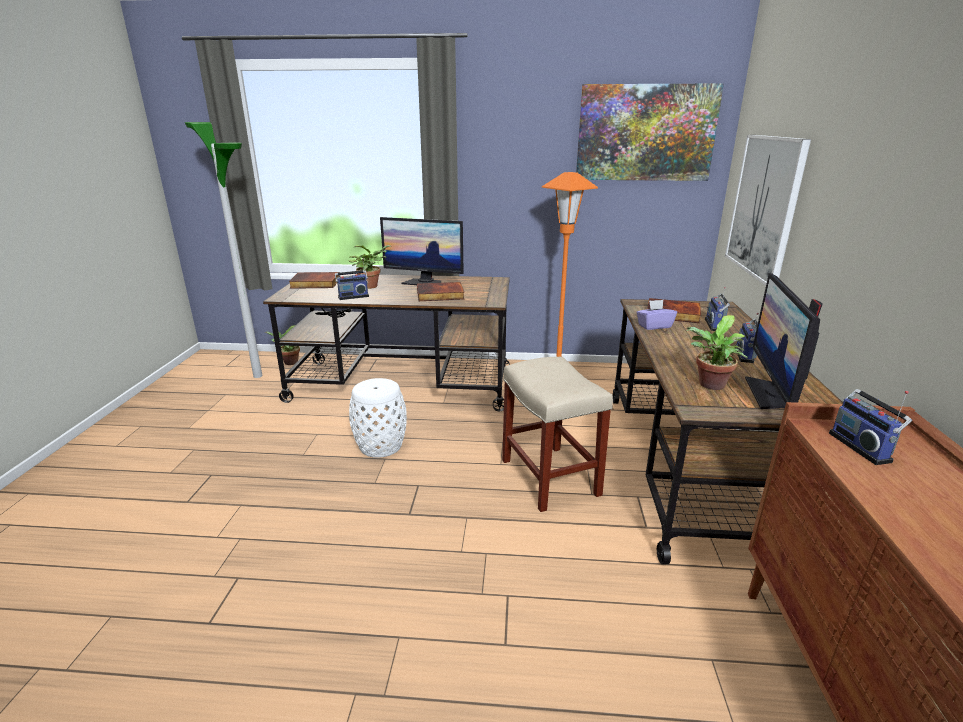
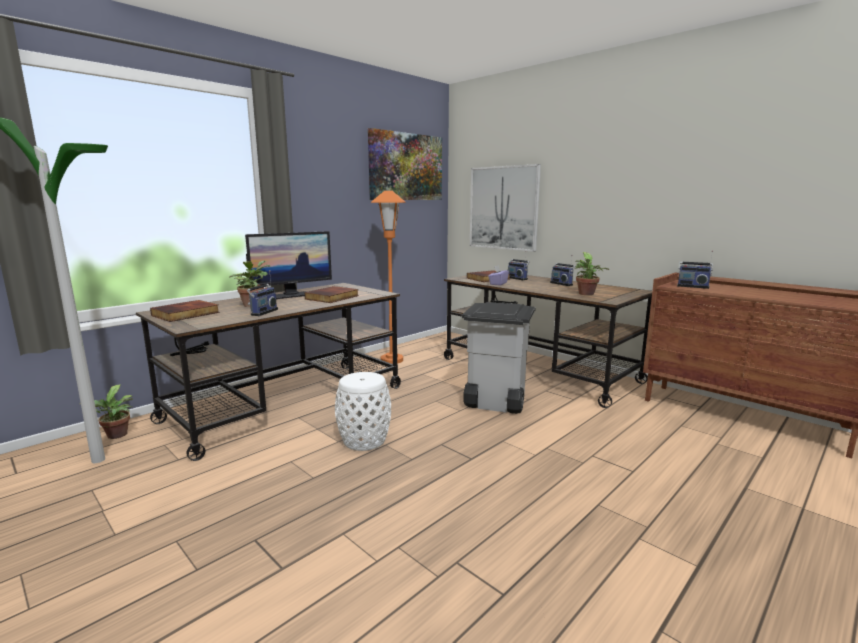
camera: 50 degrees left, 10 degrees down
(548, 476) = (494, 403): beige stool -> grey trash can
(771, 394) = (609, 291): monitor -> none

